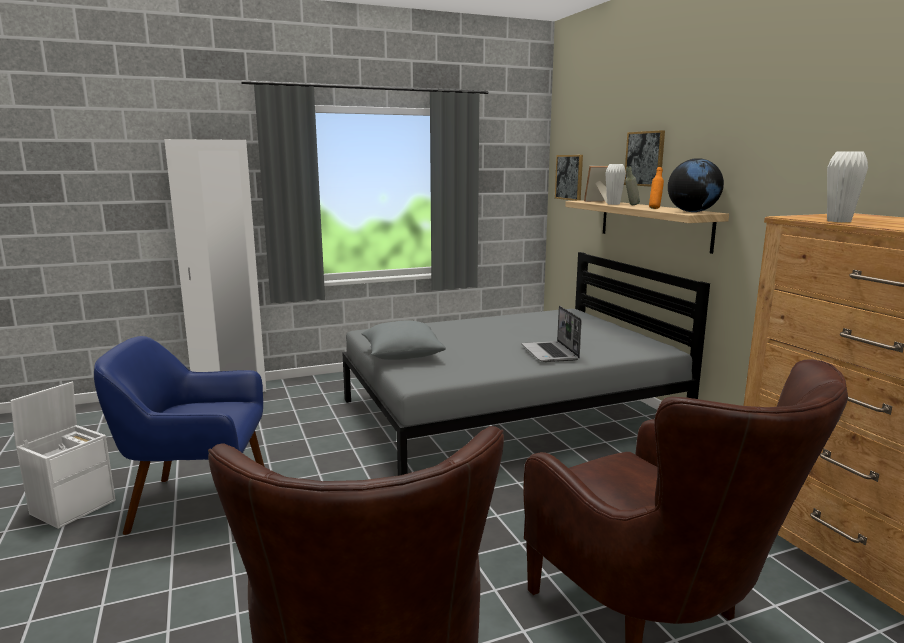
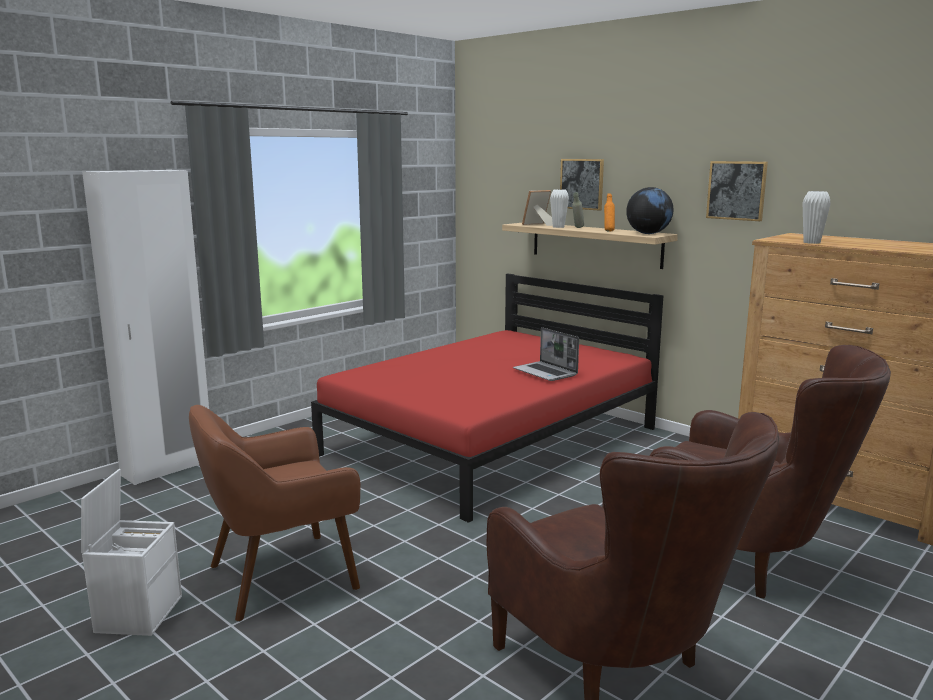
camera: 25 degrees left, 0 degrees up
(197, 503) = (280, 577): blue armchair -> brown armchair
(402, 356) = (415, 393): grey pillow -> none
(508, 415) = (492, 441): grey bed -> red bed
(569, 177) = (486, 199): picture -> picture (736, 190)

